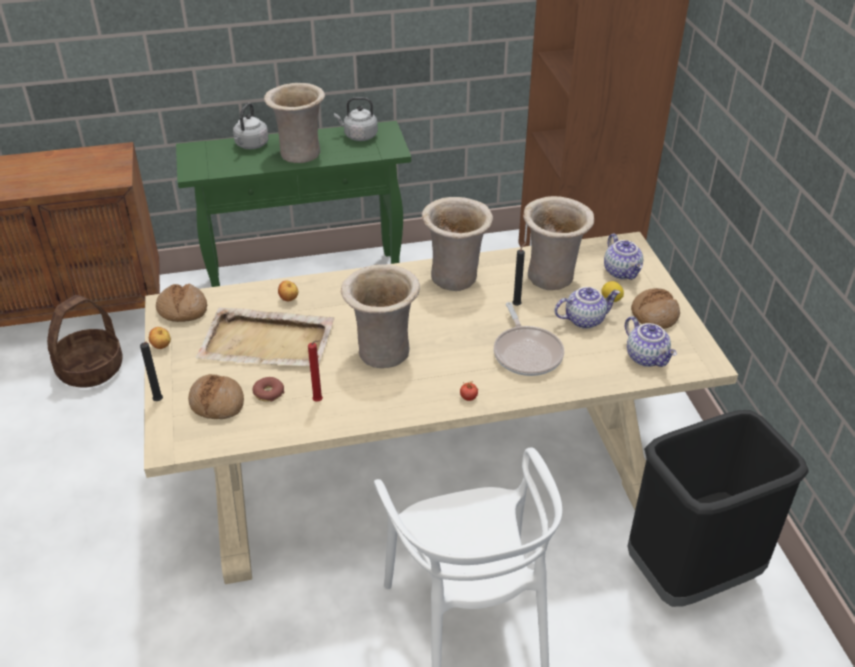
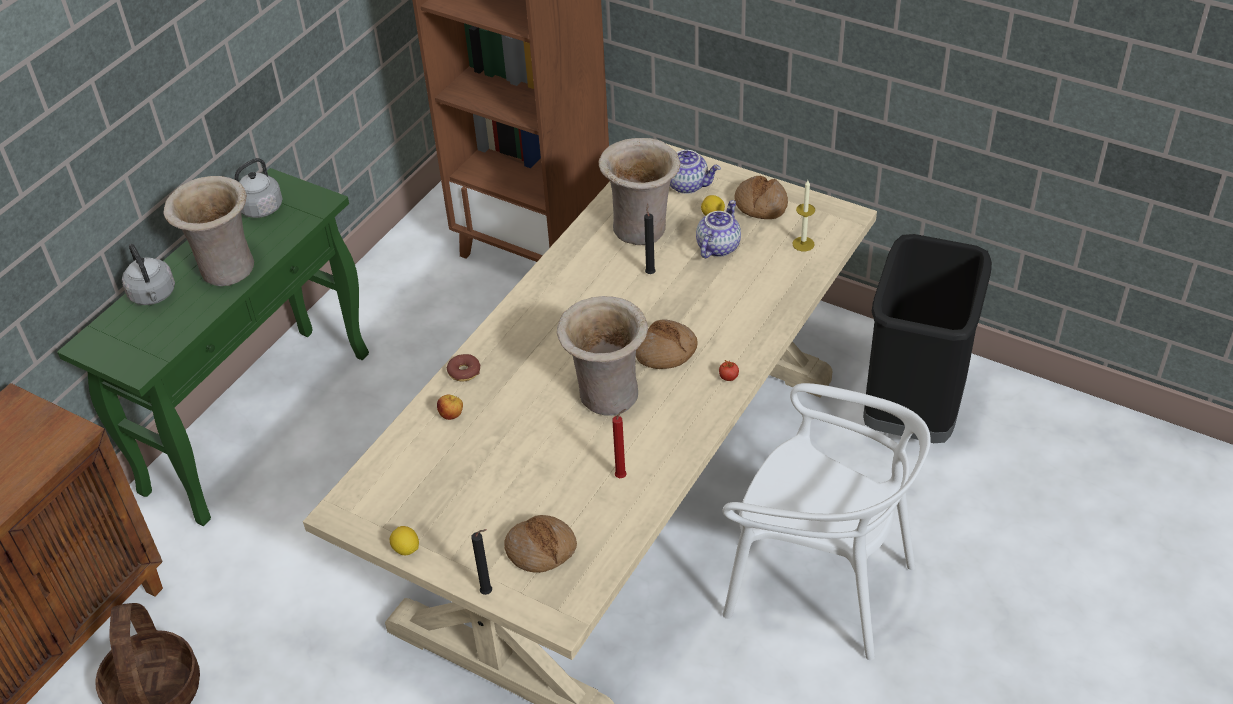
camera: 45 degrees left, 5 degrees up
(162, 347) = (406, 549): apple -> lemon
(182, 310) = (366, 503): bread -> bread (666, 352)
(268, 342) = (497, 465): beige tray -> none
(268, 393) = (570, 505): donut -> donut (464, 372)
(456, 277) = (565, 285): beige vase -> none
(526, 352) = (716, 307): frying pan -> none
(647, 357) = (803, 244): teapot -> candle

